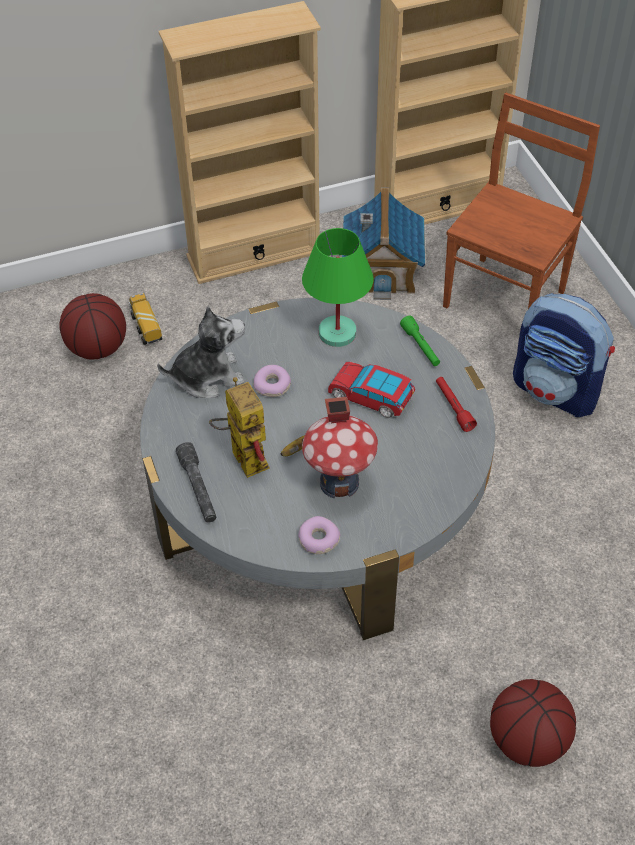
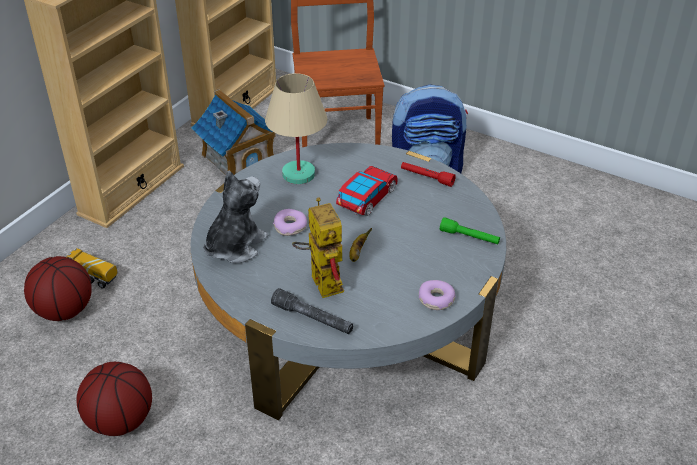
camera: 40 degrees left, 10 degrees down
(242, 455) = (320, 280): toy robot -> toy robot turned 45 degrees clockwise
(336, 333) = (298, 174): green table lamp -> beige table lamp
(339, 482) = (408, 258): toy house -> none
(371, 397) = (367, 199): toy car -> toy car turned 135 degrees clockwise
(420, 347) = (364, 155): green flashlight -> green flashlight (469, 237)
(527, 740) = (633, 372): basketball -> basketball (120, 420)

